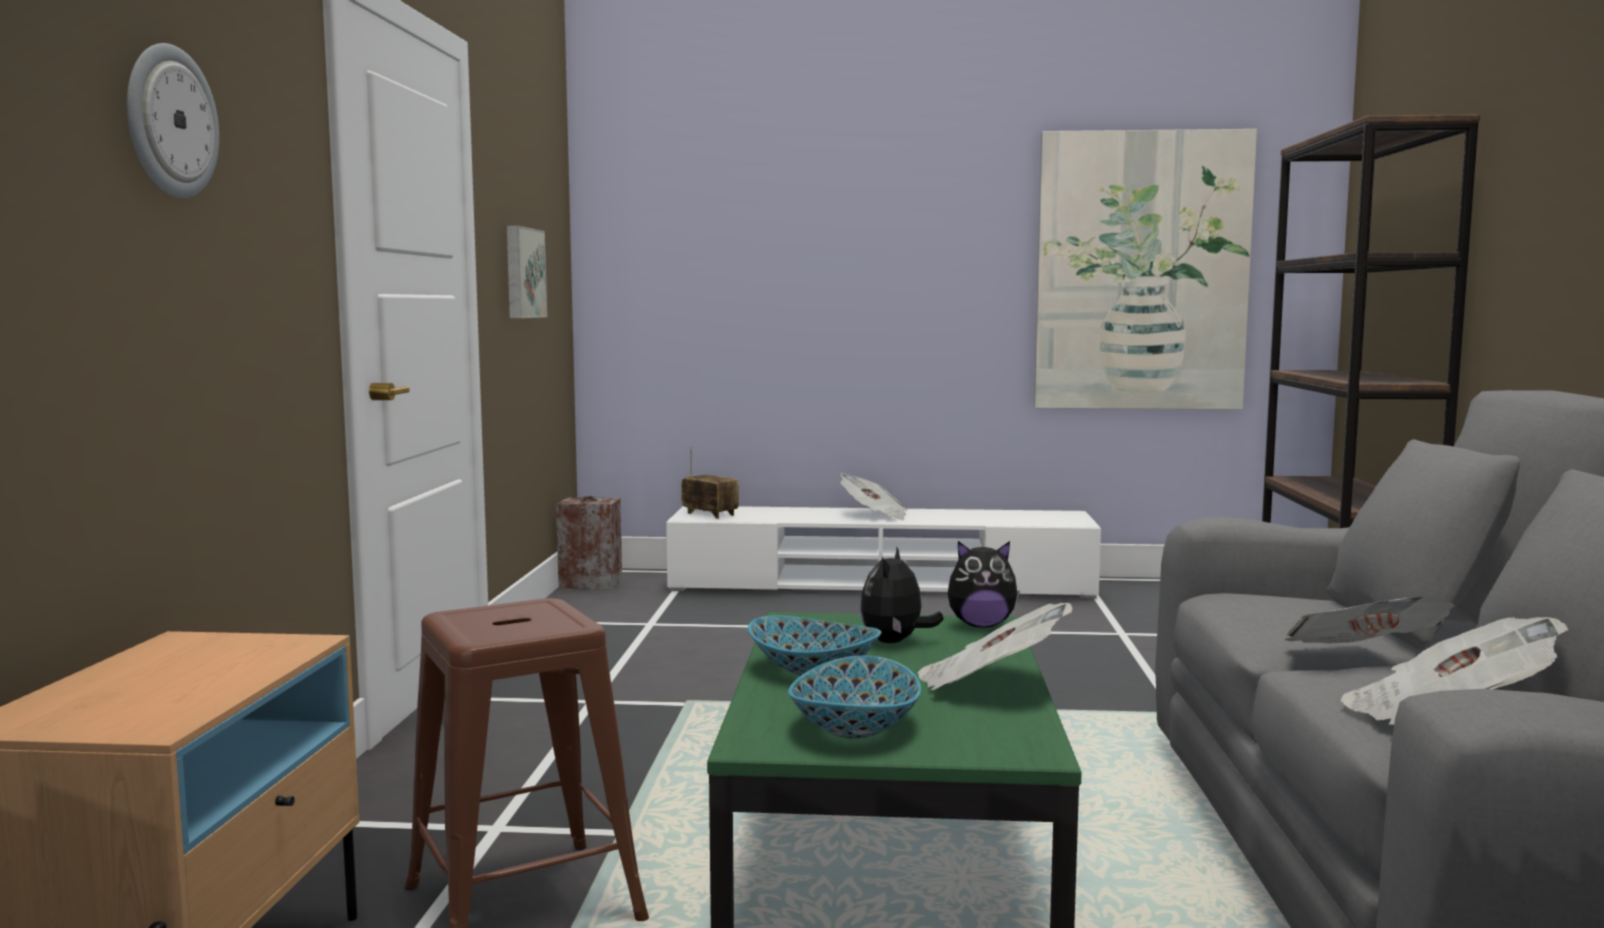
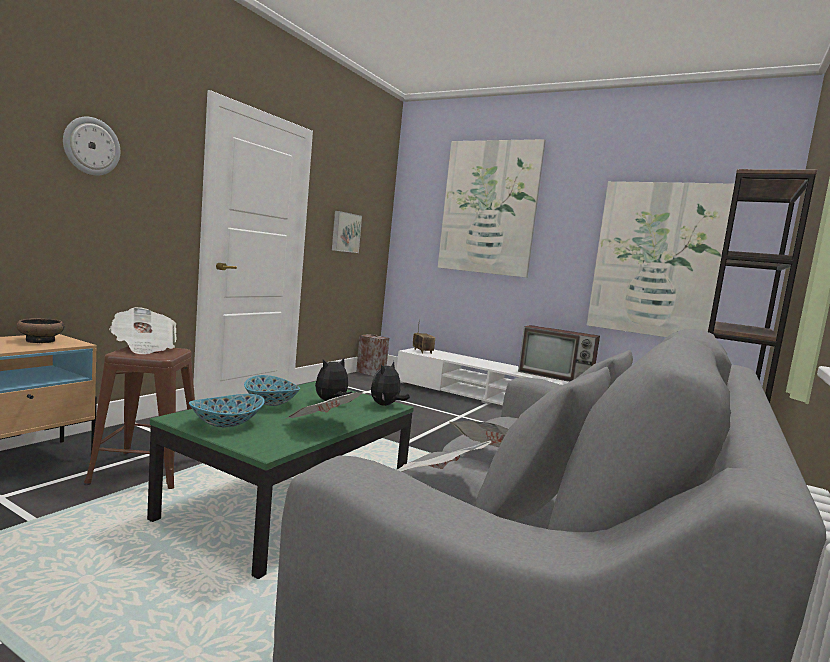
camera: 25 degrees right, 0 degrees up
(210, 656) = (41, 341): none -> bowl
(804, 193) = (489, 207): none -> picture
(874, 516) = (493, 365): newspaper -> newspaper (144, 348)
(981, 625) = (386, 405): plush toy -> plush toy turned 90 degrees clockwise
(1000, 515) = (556, 376): none -> television

